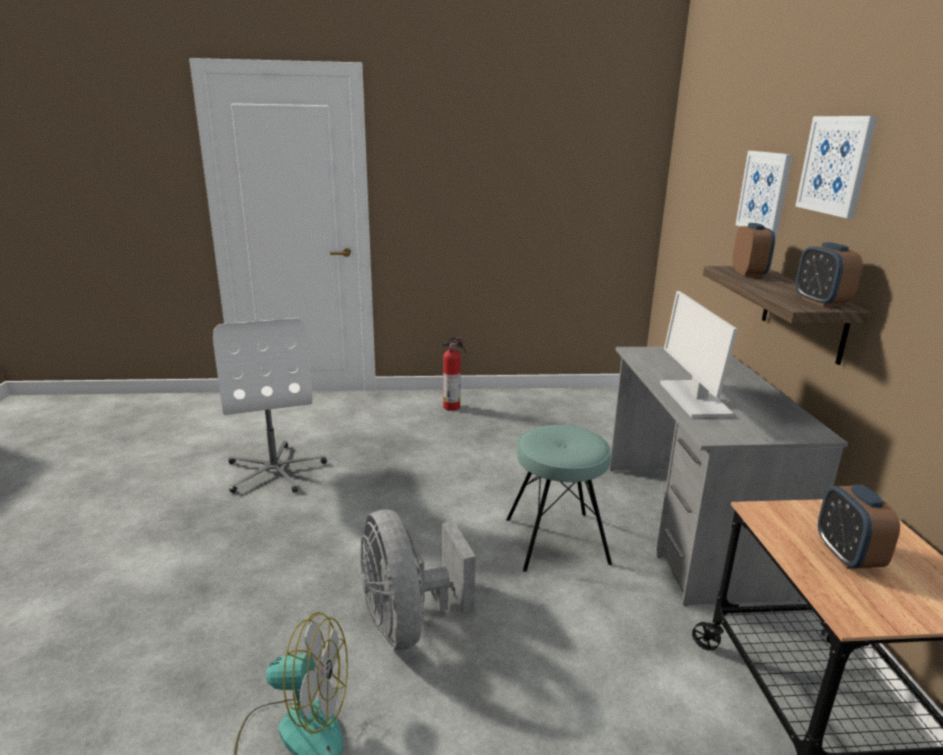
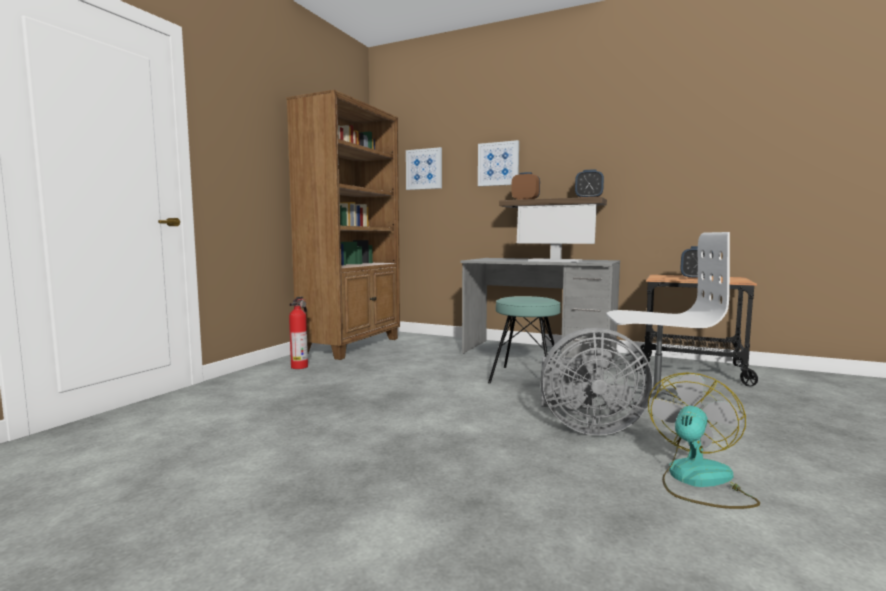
camera: 60 degrees left, 15 degrees down
(275, 470) = (282, 442): white office chair -> white office chair (655, 397)
(552, 402) = (352, 346): none -> brown bookcase
(836, 165) = (558, 140): picture -> picture (424, 169)

